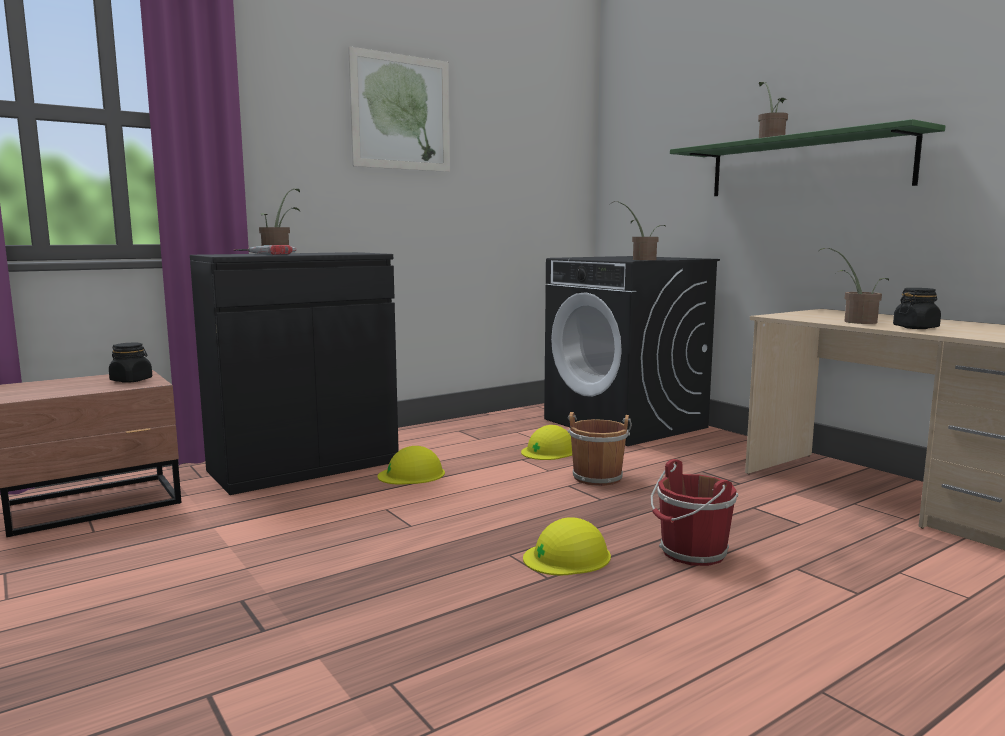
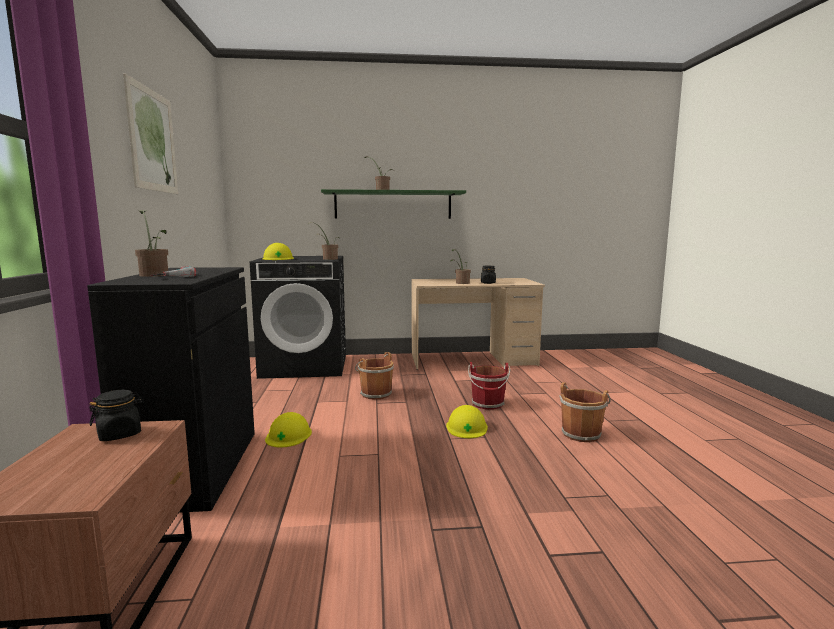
camera: 60 degrees left, 0 degrees up
(549, 451) = (316, 392): yellow hard hat -> yellow hard hat (278, 258)
(689, 664) = (581, 433): none -> brown bucket

